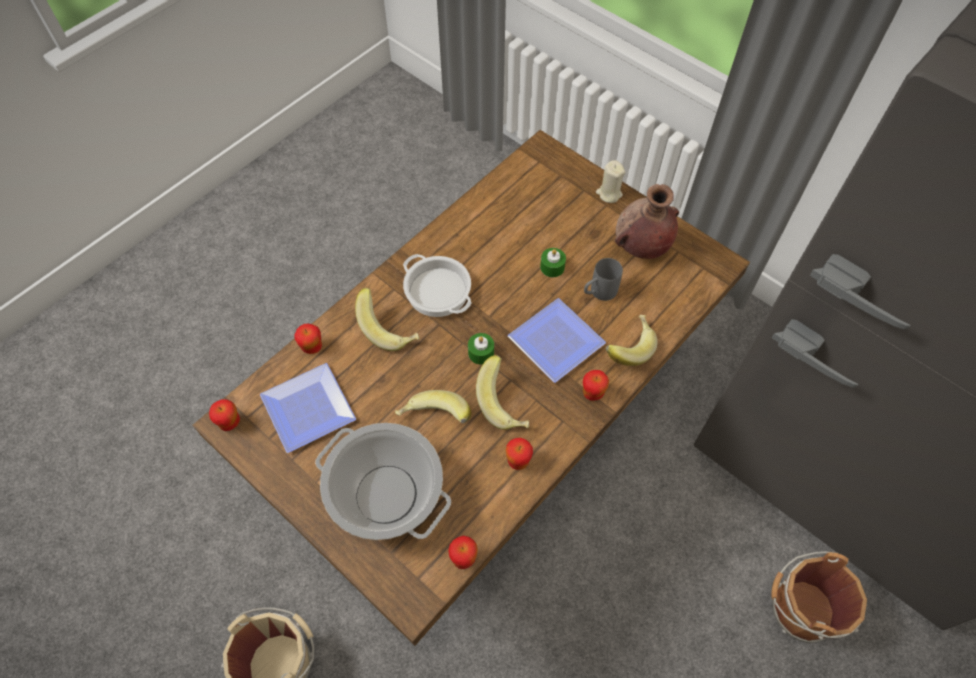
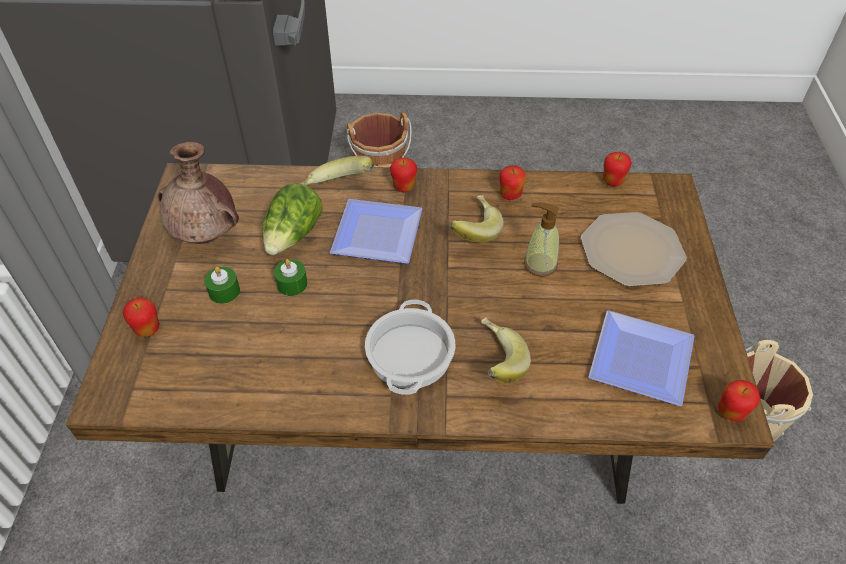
camera: 130 degrees left, 10 degrees down
(312, 347) = (586, 412): apple -> apple (148, 329)
(387, 495) = (631, 250): cooking pot -> plate
(434, 420) = (540, 264): banana -> soap dispenser
(481, 353) = (443, 275): green candle -> green candle (224, 291)
(598, 292) = (293, 235): grey mug -> lettuce
(609, 193) = (145, 295): beige candle -> none

